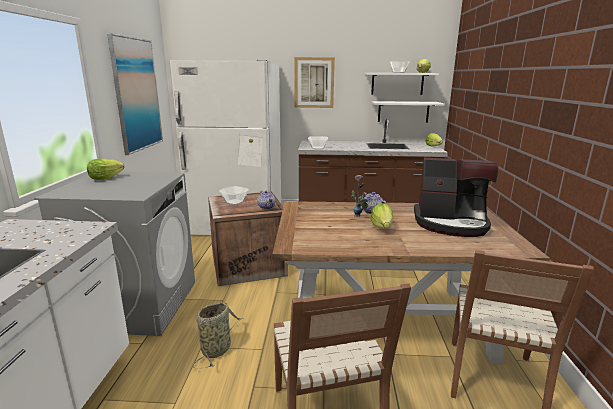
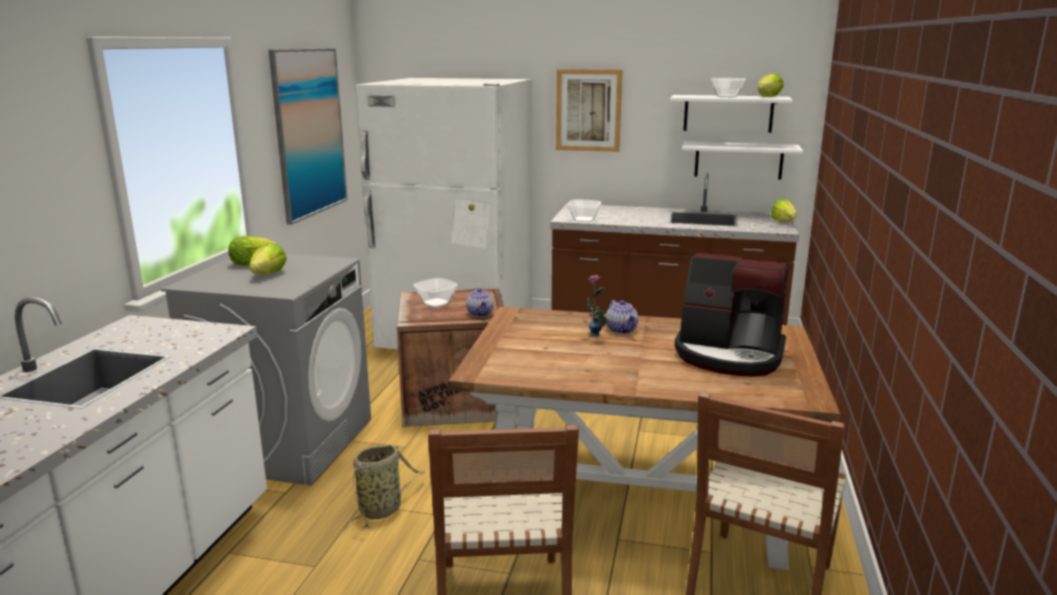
camera: 10 degrees right, 0 degrees up
(382, 227) = (620, 354): lettuce -> lettuce (269, 274)

